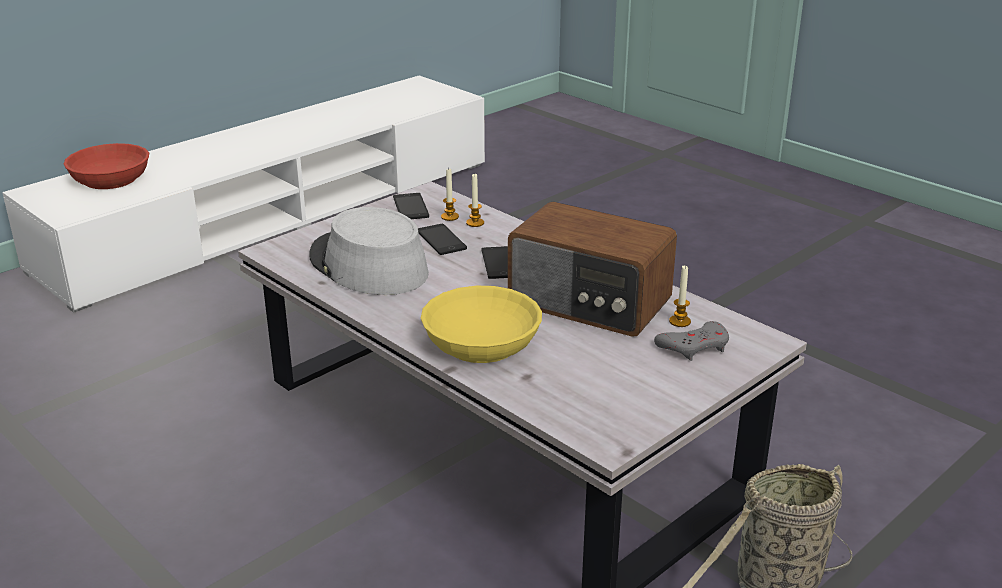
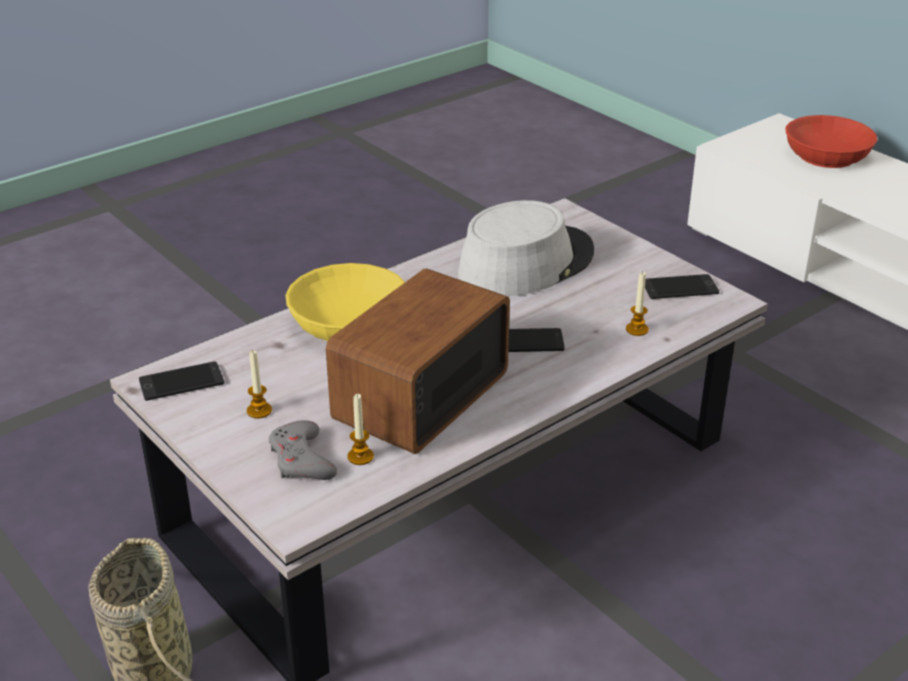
camera: 95 degrees right, 5 degrees up
(441, 240) = (588, 306): phone -> phone (181, 382)
(450, 217) = (653, 313): candle -> candle (259, 411)

